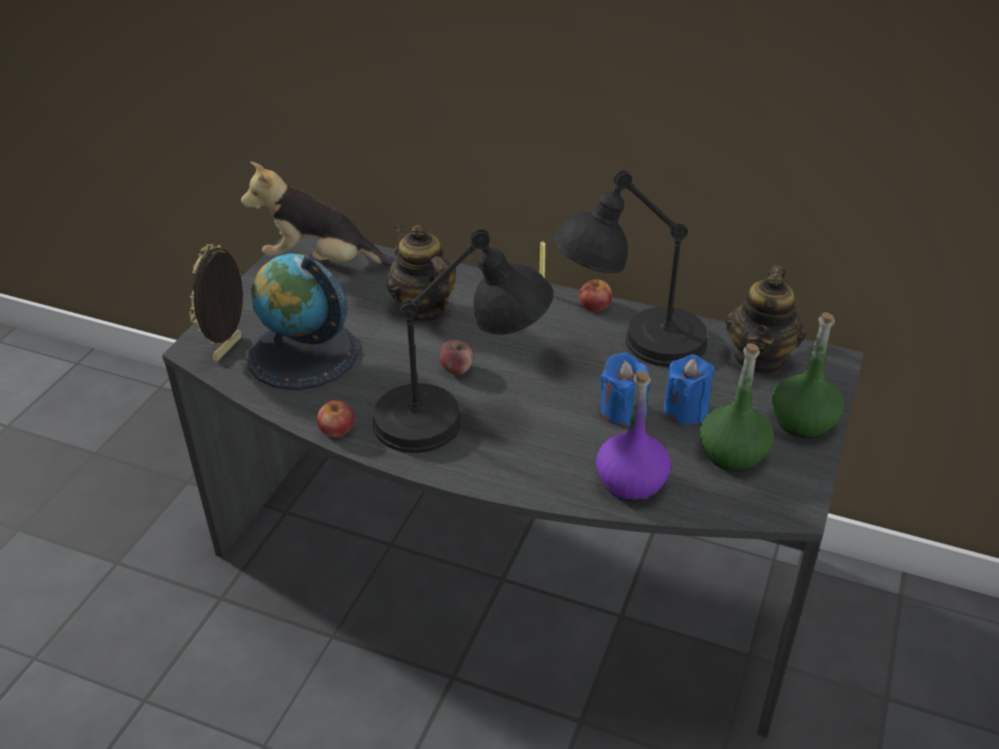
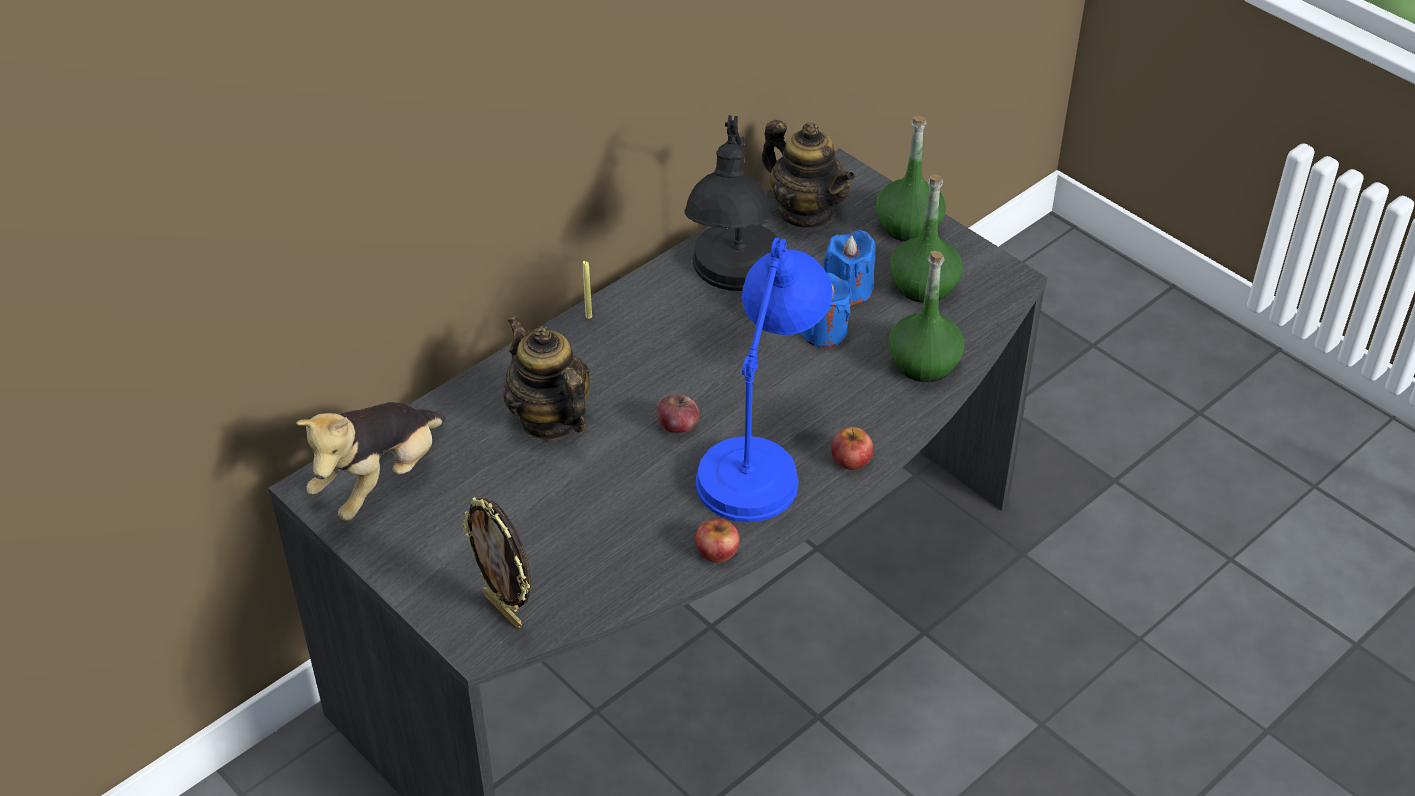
camera: 65 degrees left, 5 degrees up
(302, 354) = (562, 546): globe -> none
(423, 309) = (549, 419): teapot -> teapot turned 60 degrees clockwise
(458, 419) = (762, 450): black table lamp -> blue table lamp
(594, 305) = (642, 286): apple -> apple (851, 459)
(631, 482) = (924, 363): purple bottle -> green bottle

